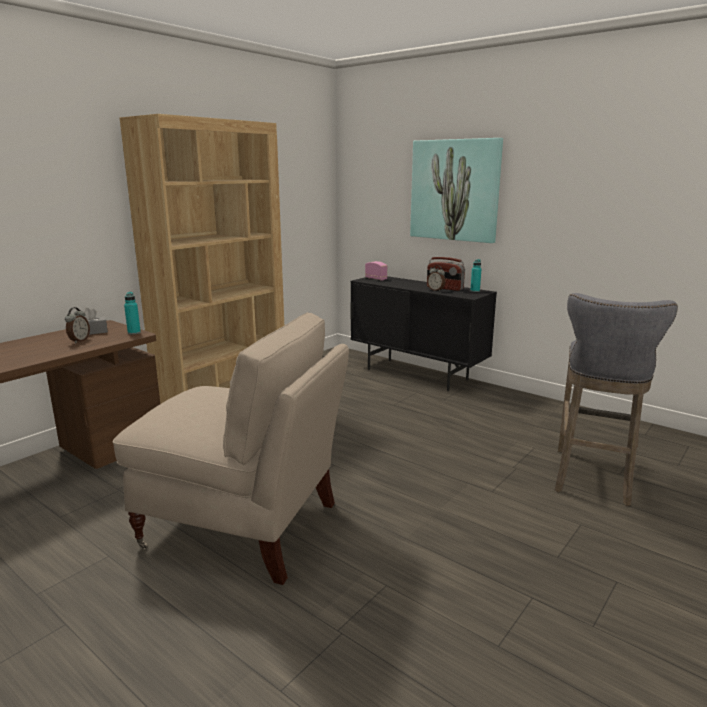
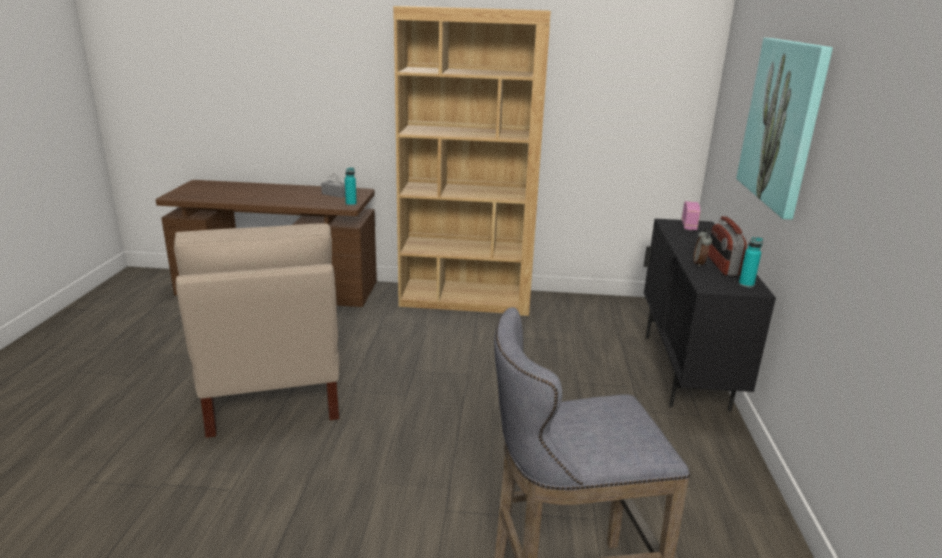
camera: 55 degrees right, 5 degrees up
(79, 341) = (312, 198): alarm clock -> none

